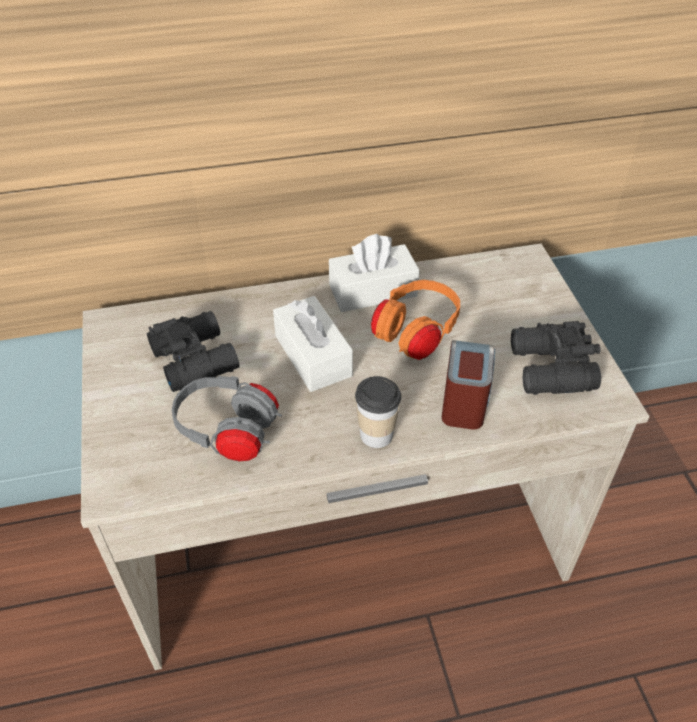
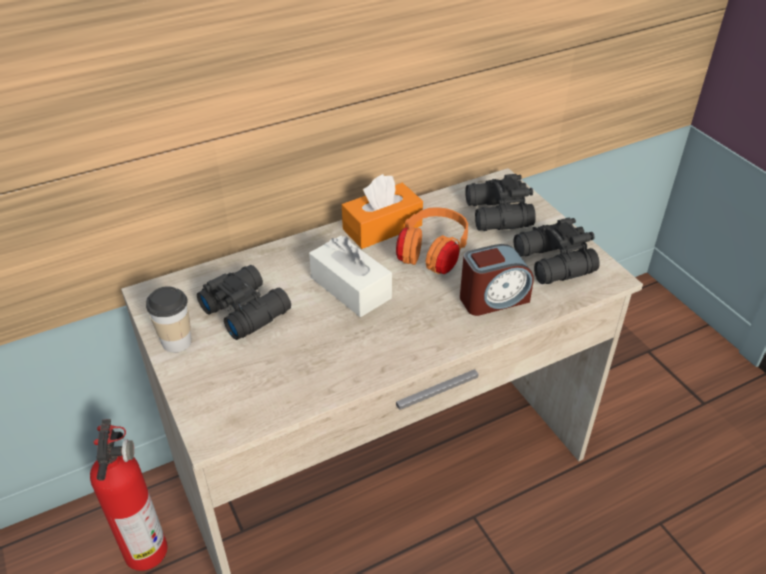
camera: 15 degrees left, 5 degrees down
(93, 565) = (146, 548): none -> fire extinguisher
(229, 433) = (301, 364): grey headphones -> none
(373, 291) = (382, 227): white tissue box -> orange tissue box
(376, 434) = (430, 340): cup -> cup (176, 342)
(465, 399) = (493, 299): alarm clock -> alarm clock turned 75 degrees clockwise
(506, 299) = (496, 215): none -> black binoculars

